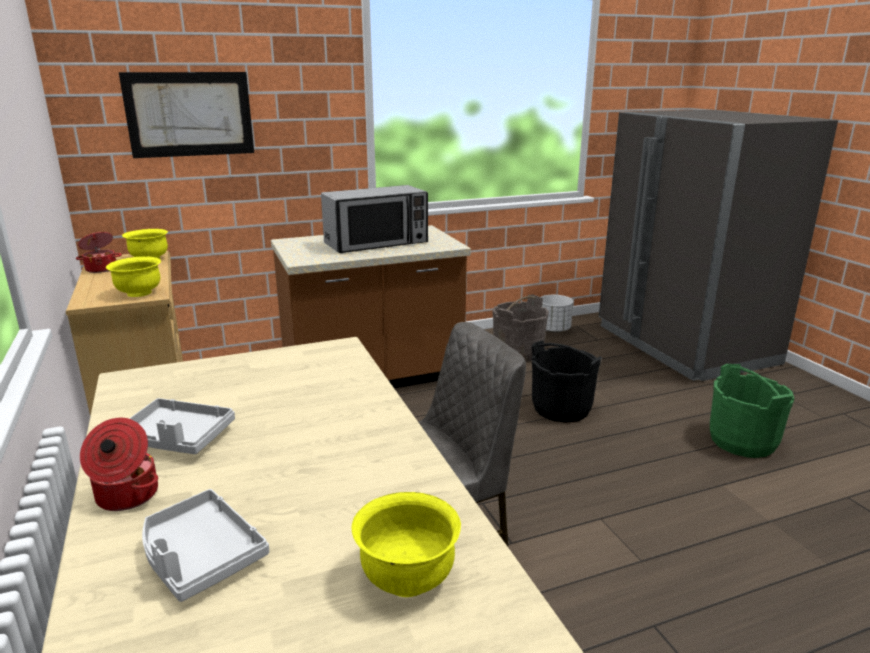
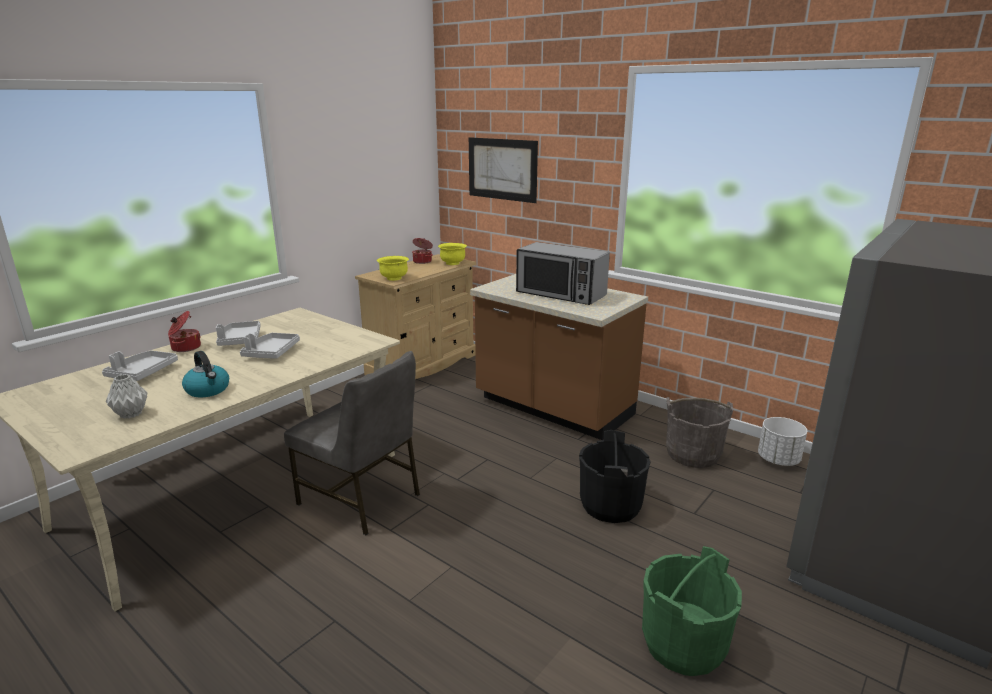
camera: 60 degrees right, 0 degrees up
(281, 418) = (271, 353): none -> grey tray
(377, 487) = (208, 390): none -> kettle
(408, 578) = (130, 414): yellow bowl -> grey vase

